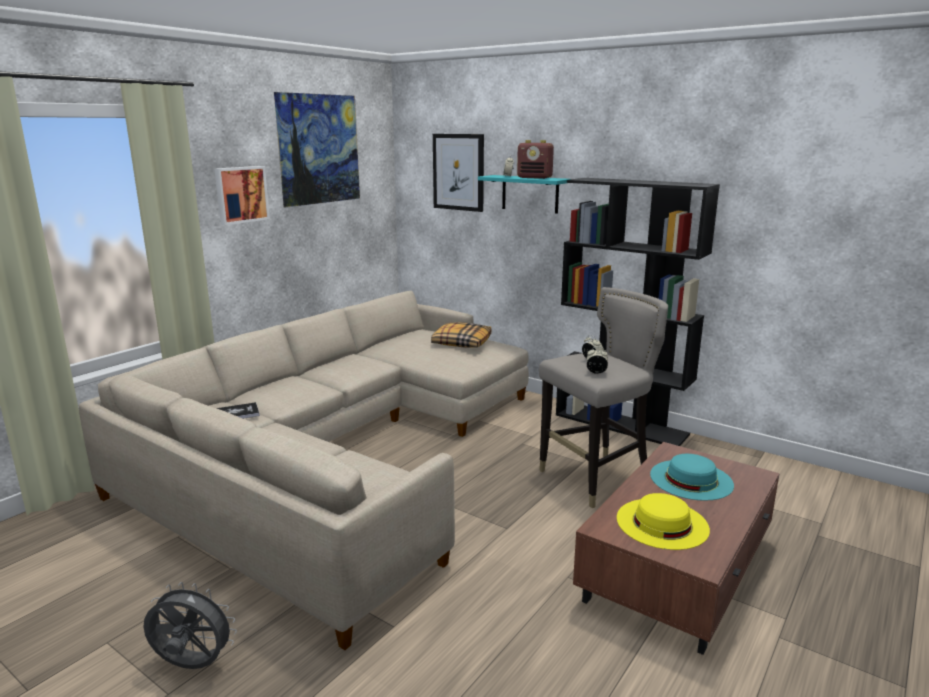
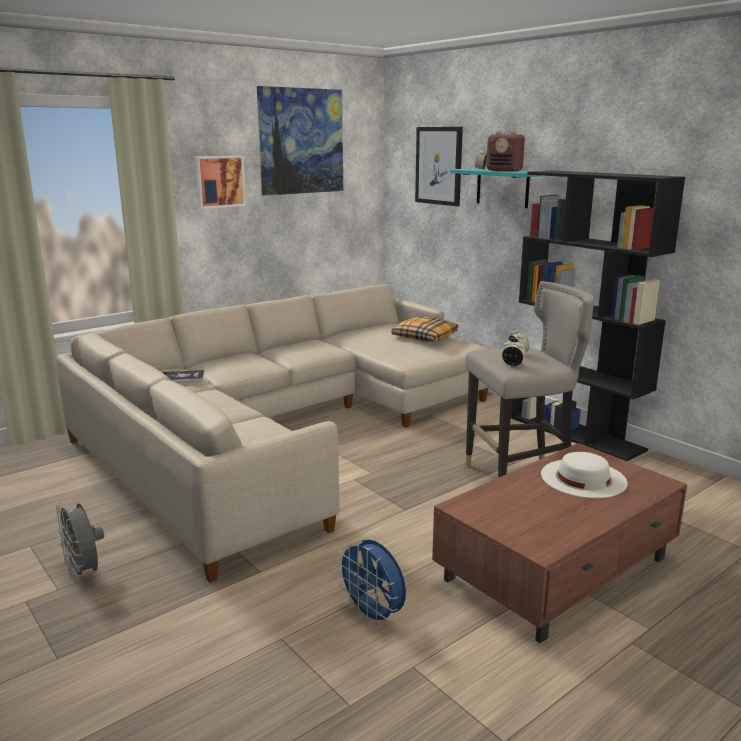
camera: 15 degrees right, 0 degrees up
(192, 666) = (84, 573): grey fan -> grey fan turned 150 degrees counterclockwise
(534, 656) = (373, 616): none -> blue fan
(662, 523) = (524, 510): yellow hat -> none
(691, 479) = (583, 478): turquoise hat -> white hat

